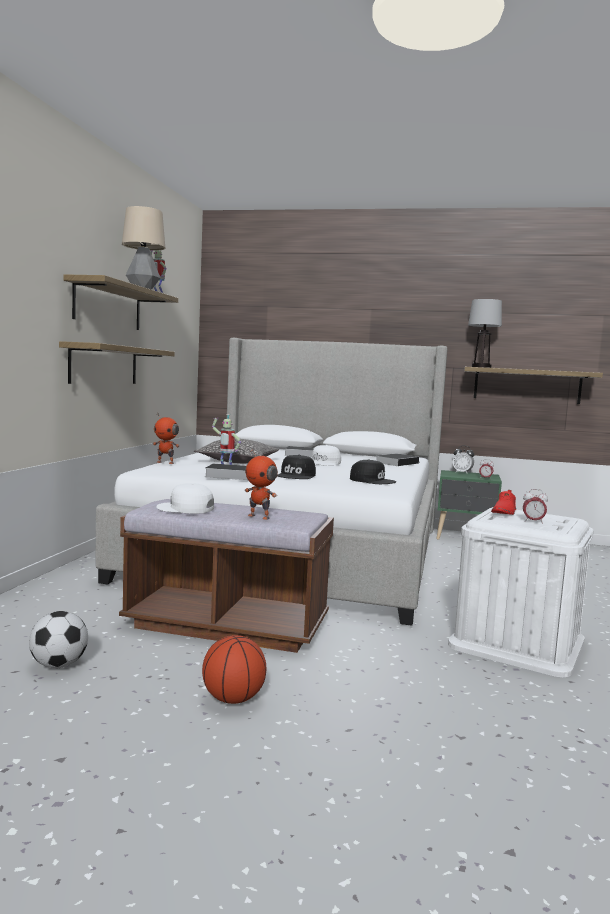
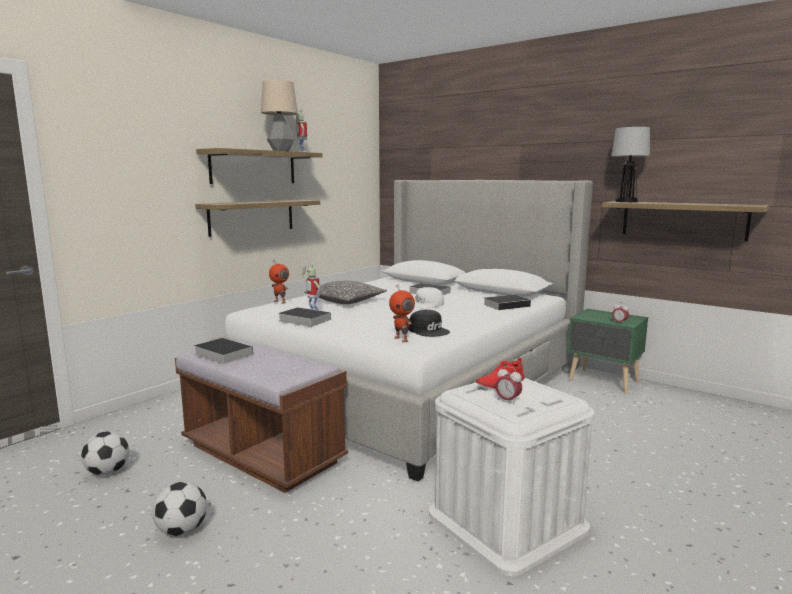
camera: 25 degrees right, 5 degrees up
(185, 508) = (222, 354): white cap -> book
(233, 699) = (182, 530): basketball -> football
(259, 517) = (264, 368): toy robot -> toy robot (402, 339)
(297, 475) = (365, 321): black cap -> none
(462, 472) = (605, 313): alarm clock -> none

